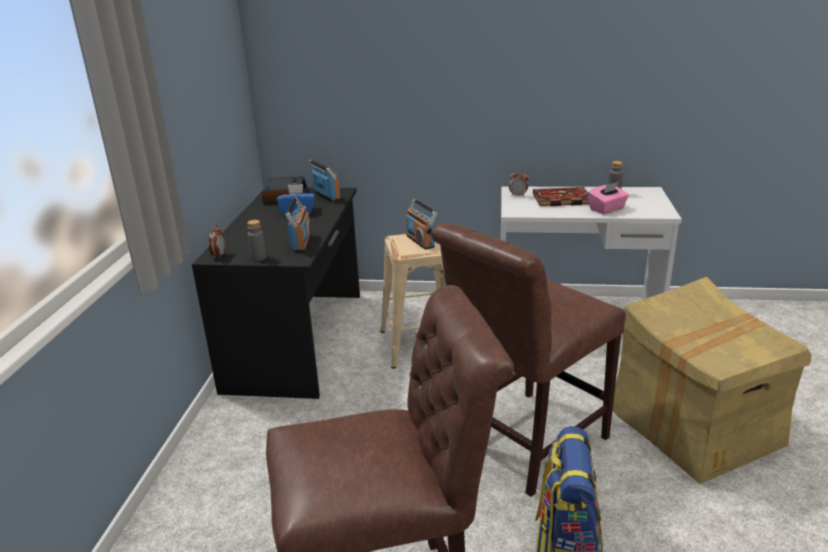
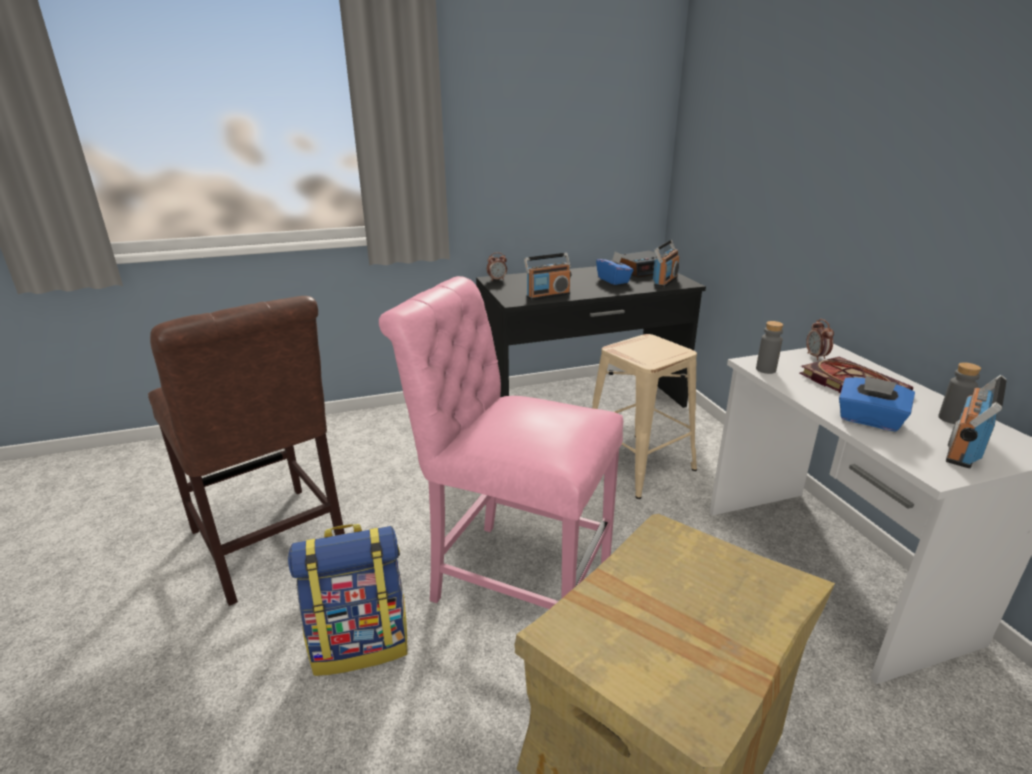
camera: 65 degrees right, 0 degrees up
(258, 258) = (504, 290): grey bottle -> grey bottle (765, 370)
(421, 241) = (657, 350): radio -> radio (963, 449)
(522, 443) = (513, 576): brown chair -> pink chair
(607, 209) = (869, 420): pink tissue box -> blue tissue box

